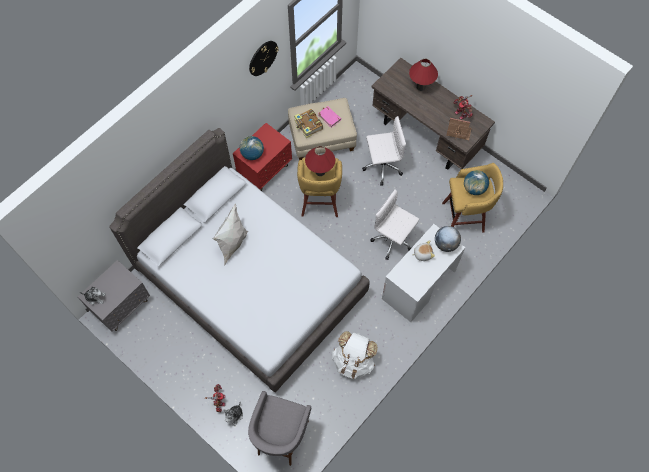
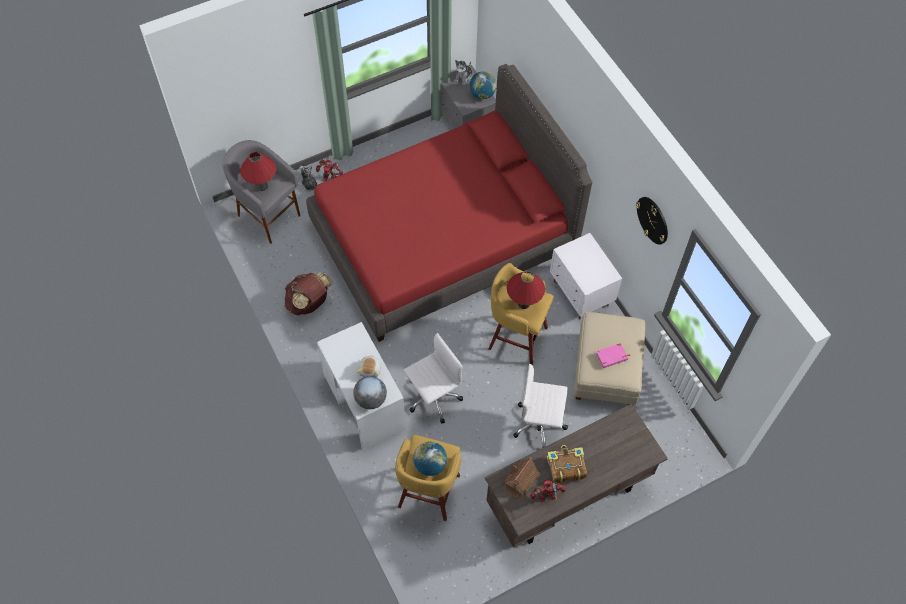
camera: 110 degrees right, 5 degrees down
(233, 244) = (467, 194): white pillow -> none
(251, 283) = (443, 238): grey bed -> red bed
(252, 154) = (580, 251): globe -> globe (482, 94)
(265, 171) = (581, 294): red nightstand -> white nightstand
(308, 126) = (607, 329): book -> book (565, 467)
(353, 361) = (309, 303): white backpack -> brown backpack
(381, 166) = (540, 424): white office chair -> white office chair turned 90 degrees clockwise
(420, 87) = (608, 463): red table lamp -> red table lamp (262, 186)

